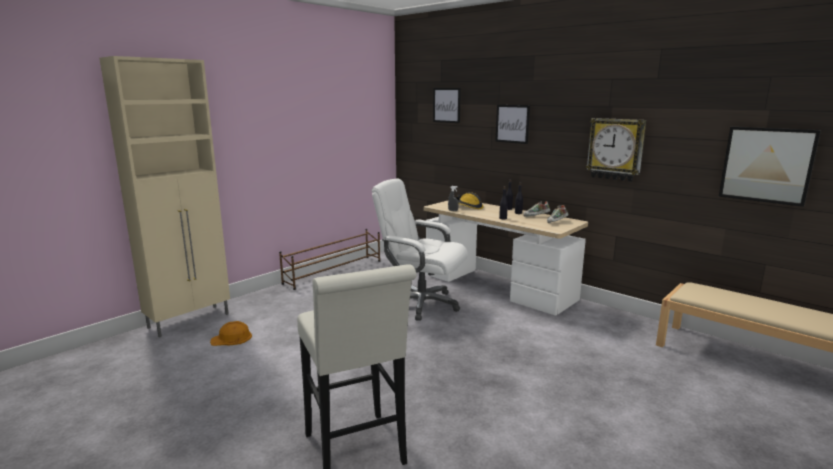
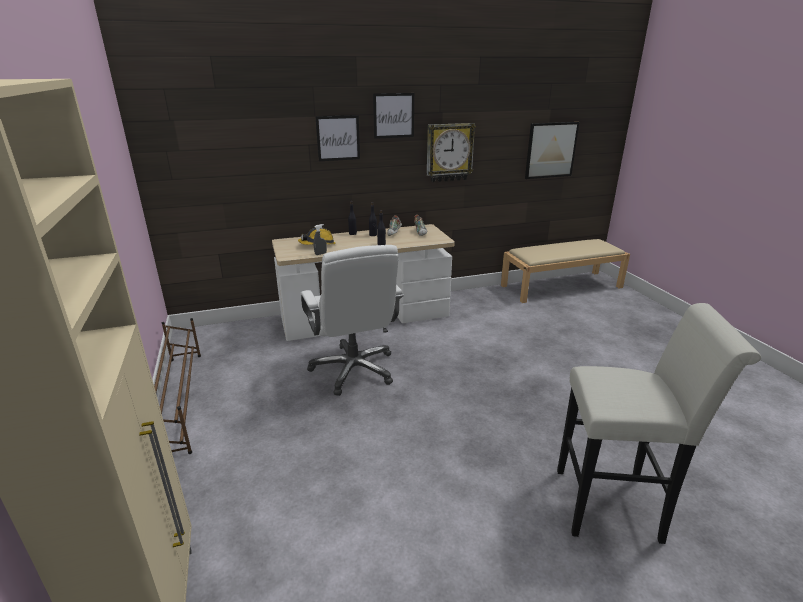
camera: 60 degrees left, 10 degrees up
(232, 338) = (288, 562): orange hard hat -> none
(421, 304) = (354, 370): white office chair -> white office chair turned 75 degrees counterclockwise
(446, 105) = (233, 121): picture -> picture (393, 115)

